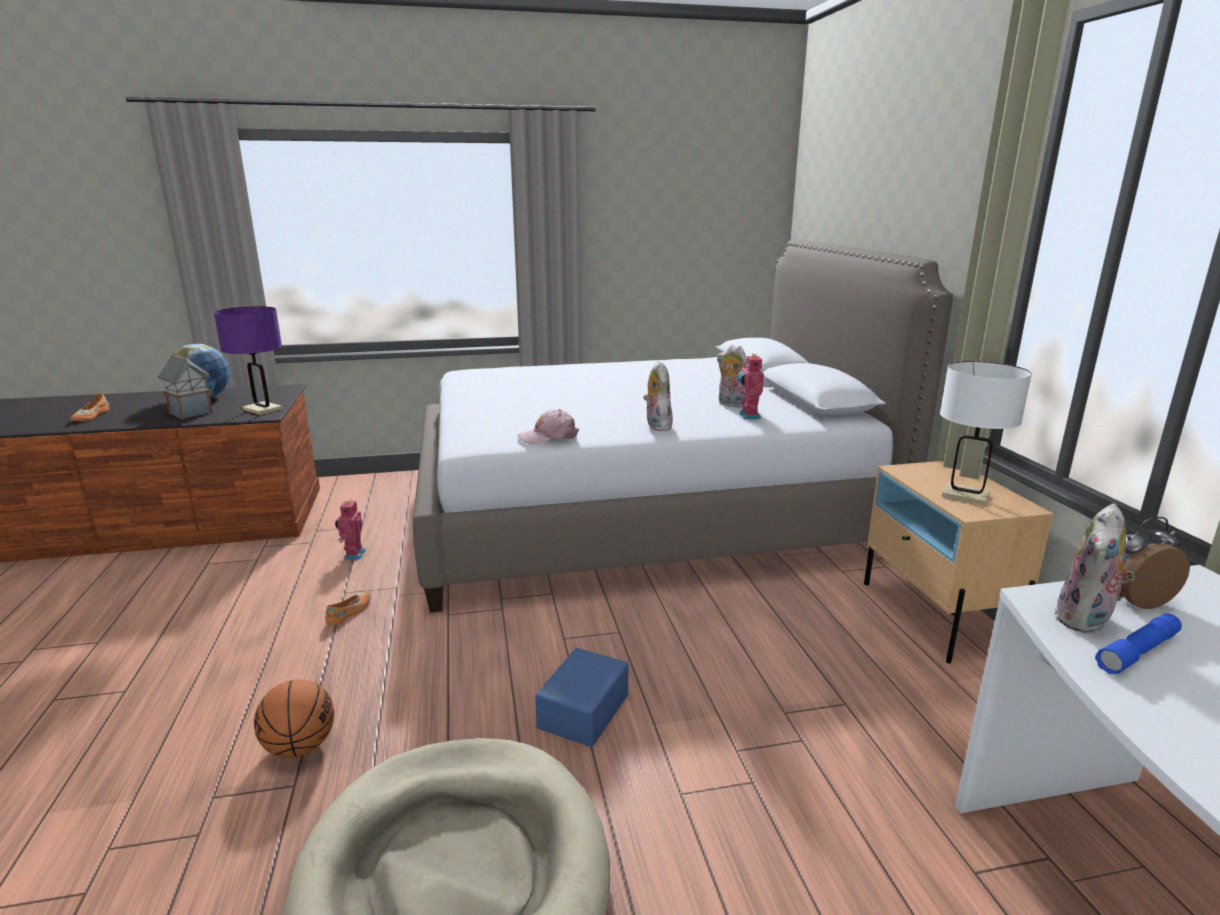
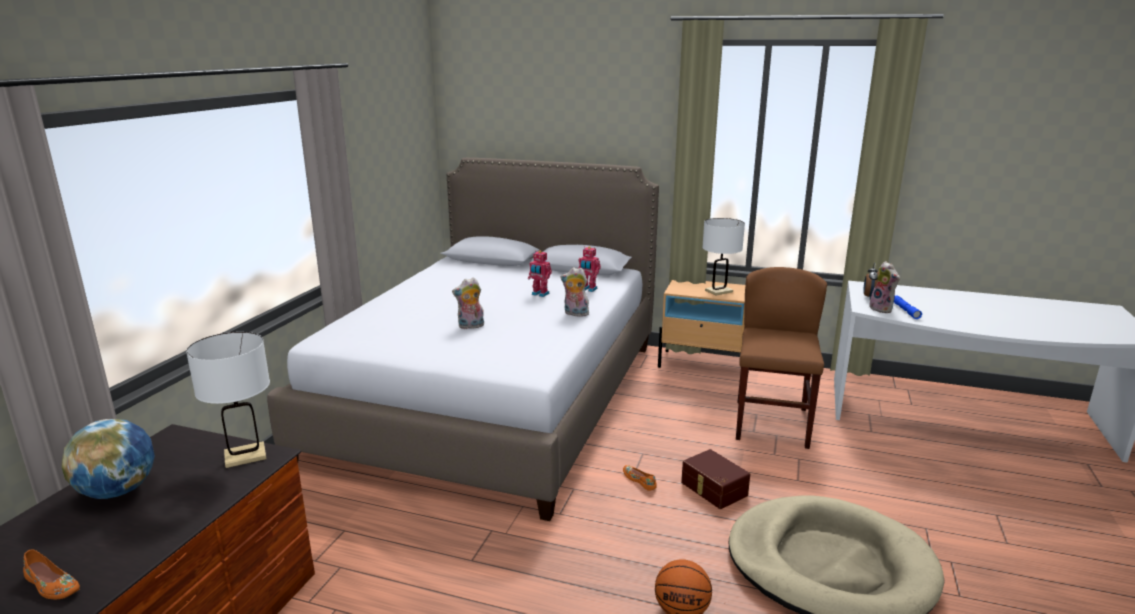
camera: 60 degrees left, 0 degrees up
(191, 413) = (181, 502): toy house -> none
(262, 409) = (245, 456): purple table lamp -> white table lamp
(350, 612) = (510, 561): orange shoe -> orange shoe (639, 480)
(353, 554) = (401, 544): toy robot -> toy robot (539, 294)
(548, 436) = (556, 346): pink cap -> none
(581, 710) = (713, 489): blue storage box -> brown storage box
(730, 404) = (558, 287): plush toy -> plush toy (470, 326)
(833, 727) = (771, 424): none -> brown chair

